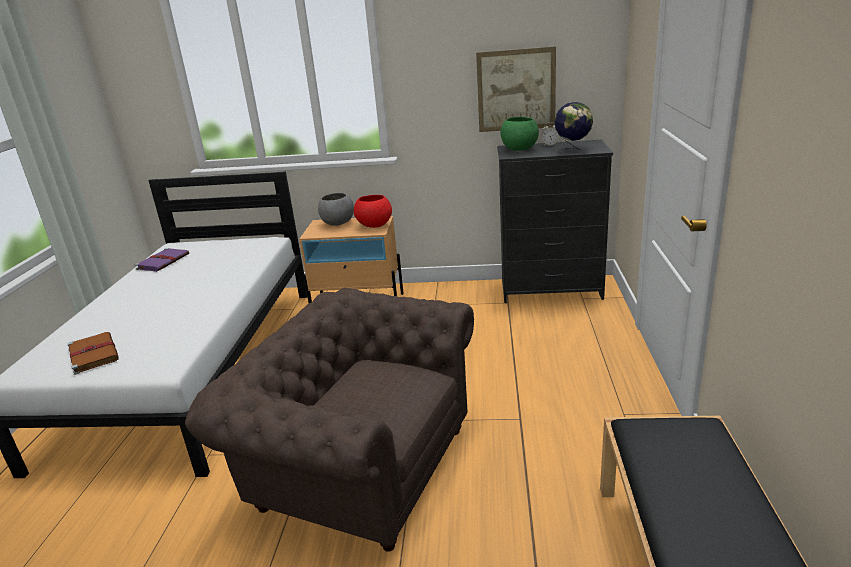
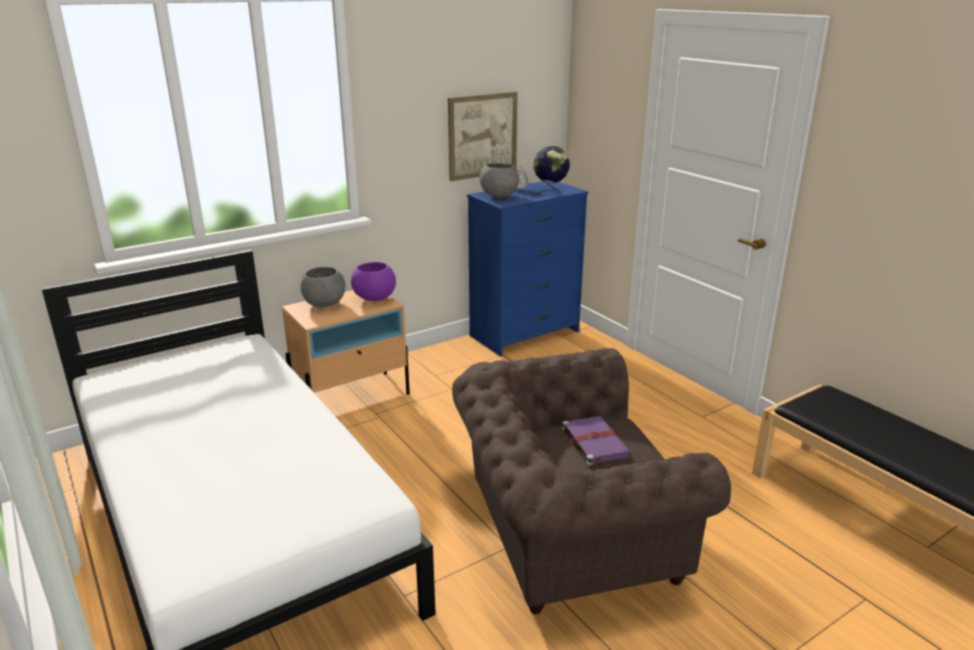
camera: 40 degrees left, 0 degrees up
(93, 354) = (255, 523): brown book -> none
(163, 261) = (129, 399): purple book -> purple book (594, 441)
(374, 226) = (374, 299): red bowl -> purple bowl
(519, 149) = (499, 196): green bowl -> grey bowl
(550, 289) = (525, 334): black dresser -> blue dresser

